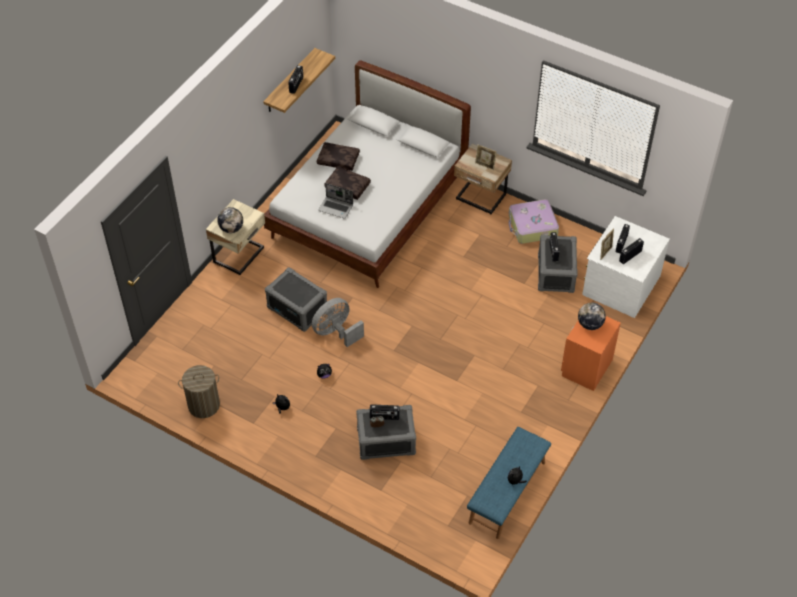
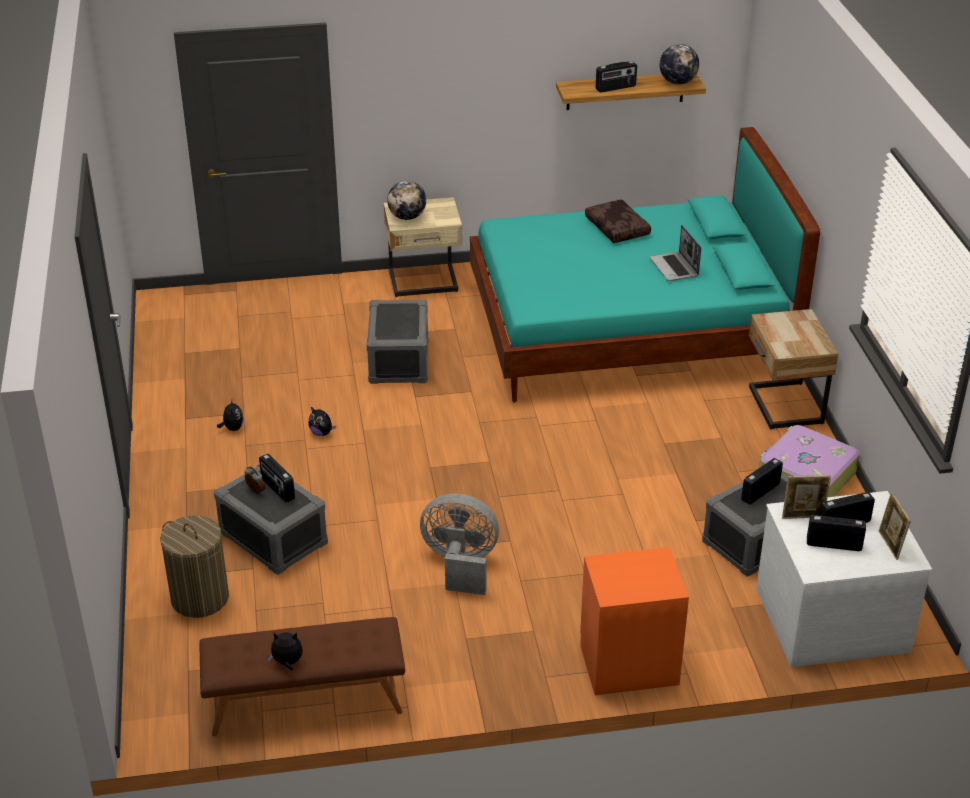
camera: 50 degrees right, 15 degrees down
(203, 405) = (173, 371): laundry basket -> laundry basket (200, 598)
(336, 208) = (539, 263): laptop -> laptop (675, 268)
(336, 332) = (400, 407): grey fan -> grey fan (460, 565)
(348, 186) = (586, 254): brown pillow -> none
(369, 209) = (628, 331): white bed -> turquoise bed
(485, 166) = (791, 337): picture frame -> picture frame (890, 545)
(507, 493) = (305, 702): blue bench -> brown bench
(590, 324) = (641, 567): globe -> globe (677, 82)

